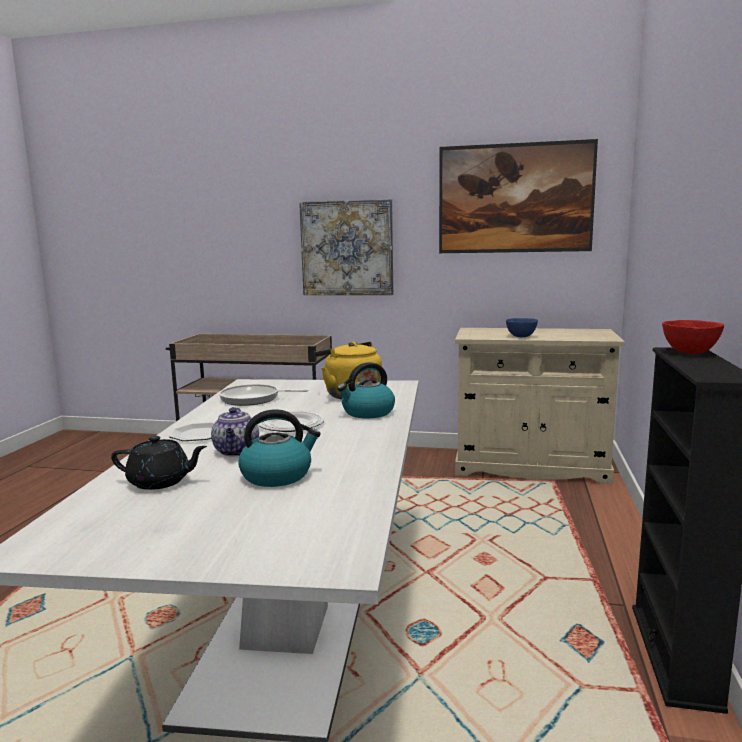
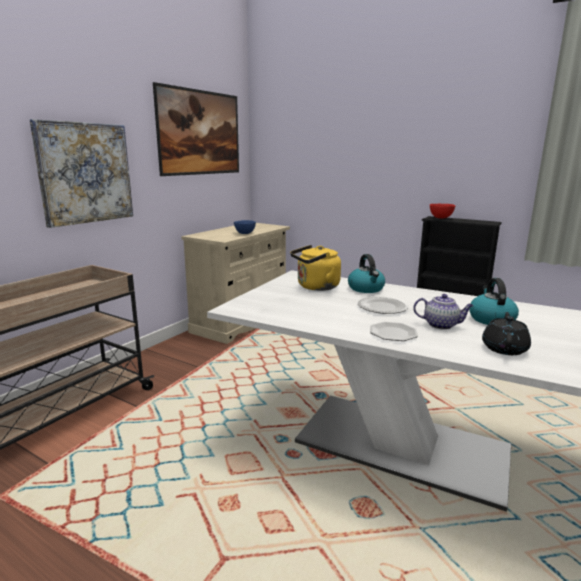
camera: 70 degrees left, 5 degrees up
(253, 399) = (296, 311): frying pan -> none

